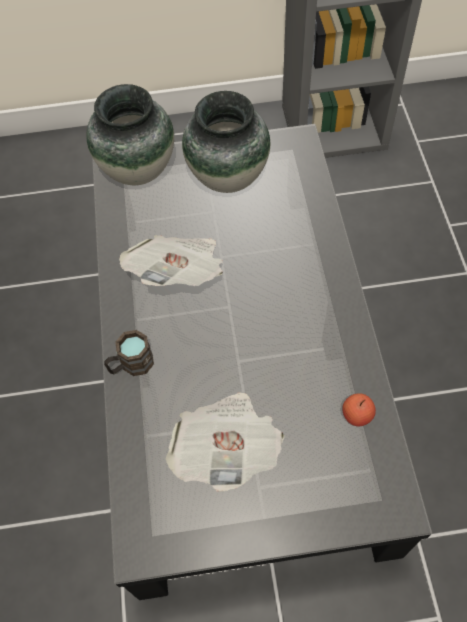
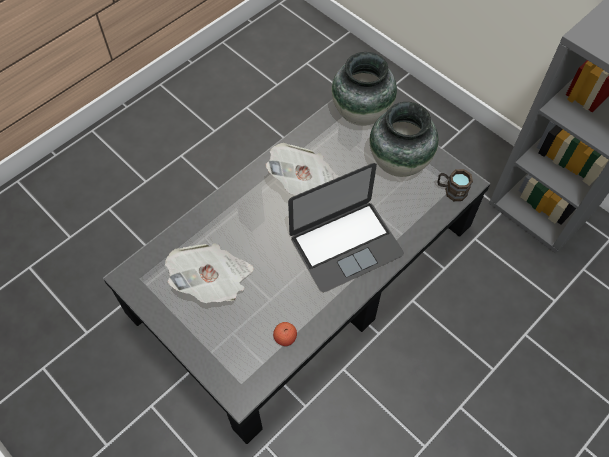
camera: 50 degrees right, 0 degrees up
(131, 365) = (228, 200): brown mug -> brown mug (451, 190)
(287, 285) = (346, 245): none -> laptop

